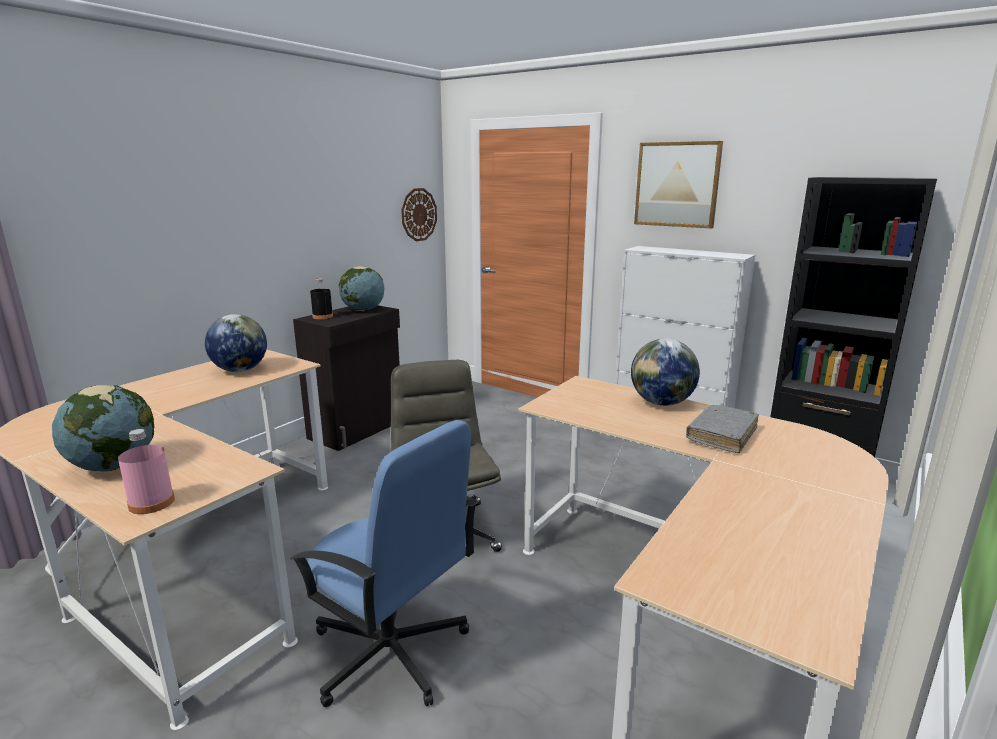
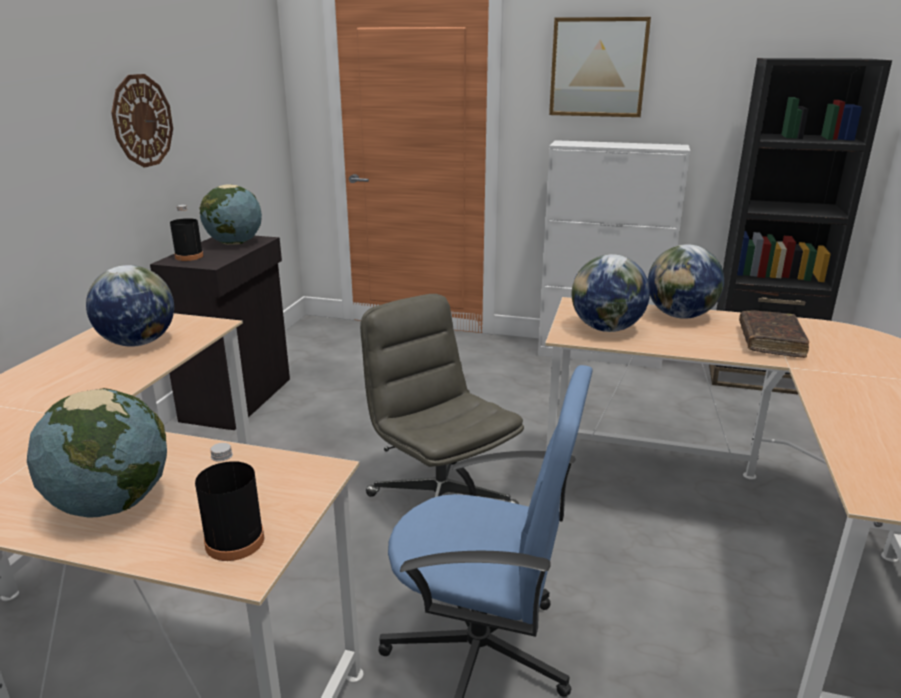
camera: 20 degrees left, 5 degrees up
(151, 503) = (235, 541): pink bottle -> black bottle
(418, 214) = (263, 111): wall clock -> wall clock (142, 121)
(582, 405) = (606, 329): none -> globe
(722, 435) = (770, 341): grey book -> brown book

